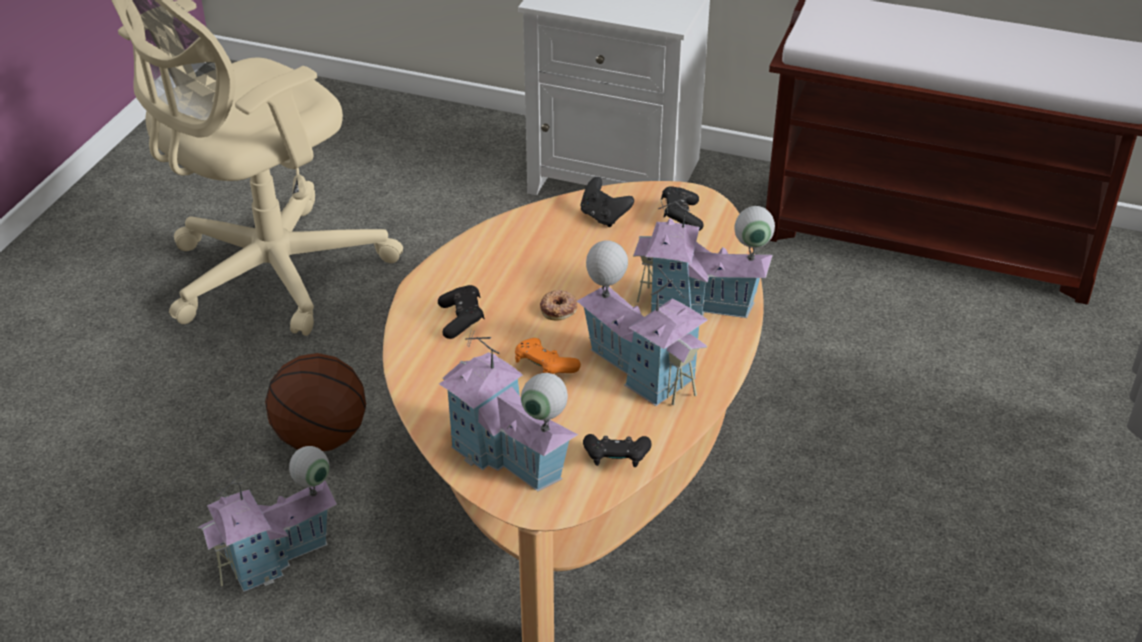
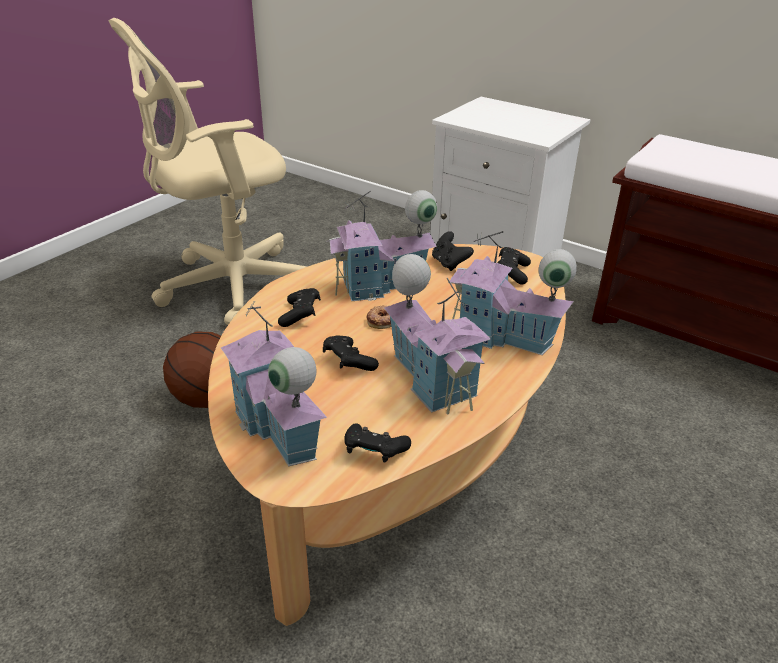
camera: 15 degrees right, 5 degrees down
(277, 556) = (127, 480): toy house -> toy house (382, 286)
(544, 368) = (348, 362): orange game controller -> black game controller

